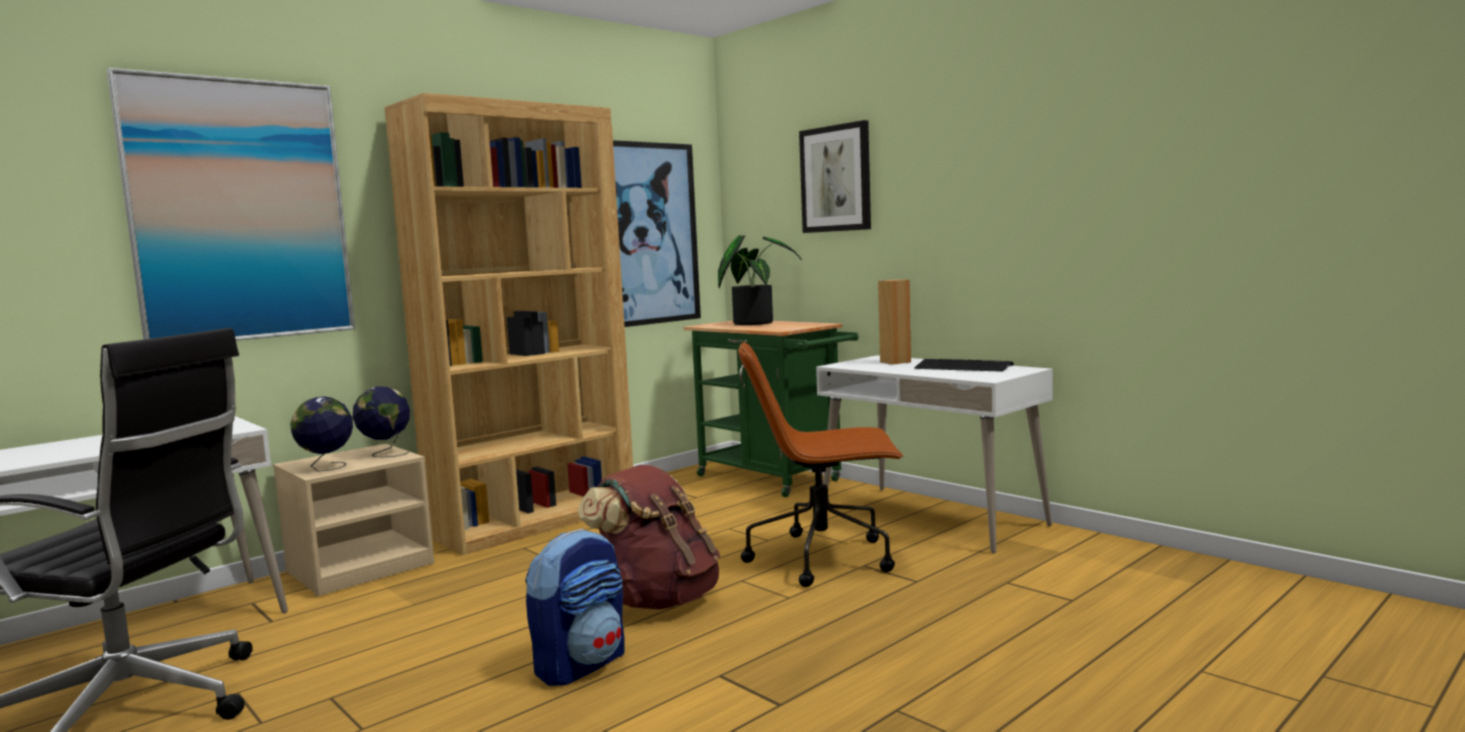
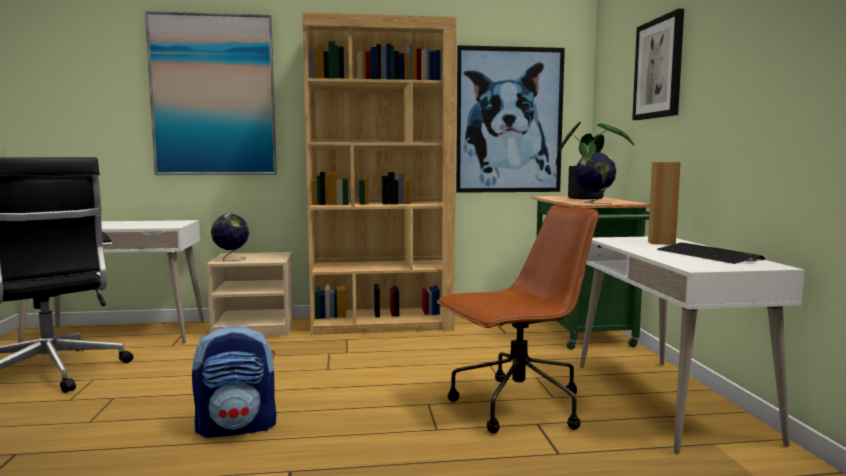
camera: 35 degrees right, 0 degrees up
(385, 453) = (274, 257): globe -> globe (594, 202)
(658, 600) = (353, 399): brown backpack -> none
(824, 558) = (516, 406): brown office chair -> brown office chair turned 120 degrees clockwise

